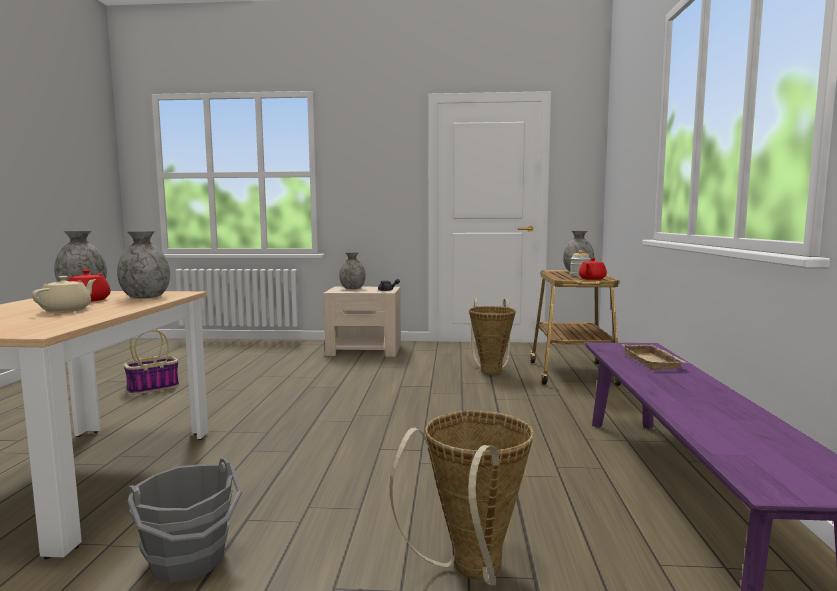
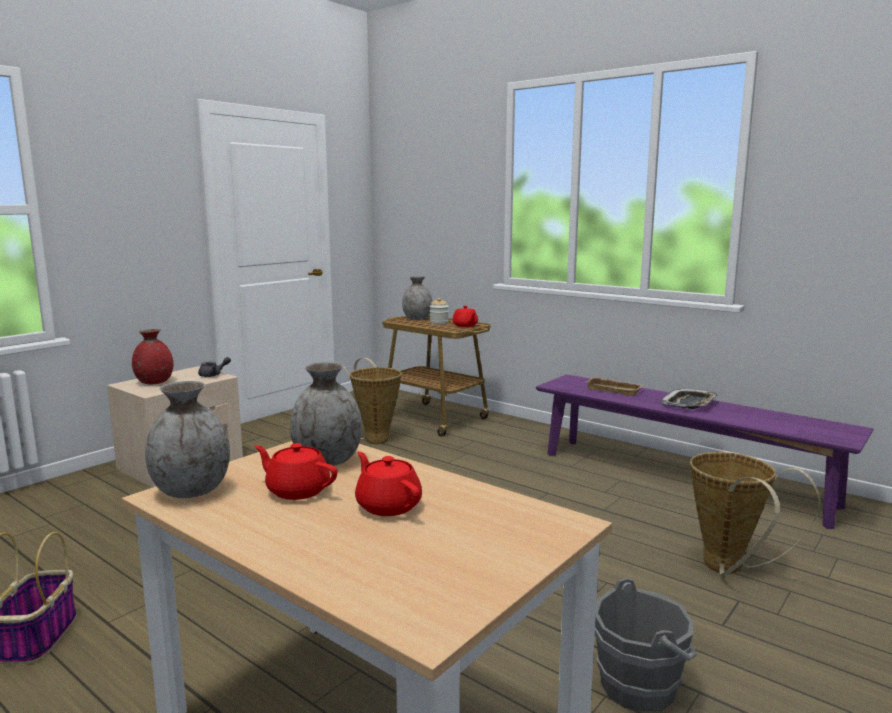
camera: 55 degrees left, 5 degrees up
(67, 310) = (388, 505): beige teapot -> red teapot
(352, 288) = (154, 382): grey vase -> red vase
(694, 391) = (689, 403): none -> tray

